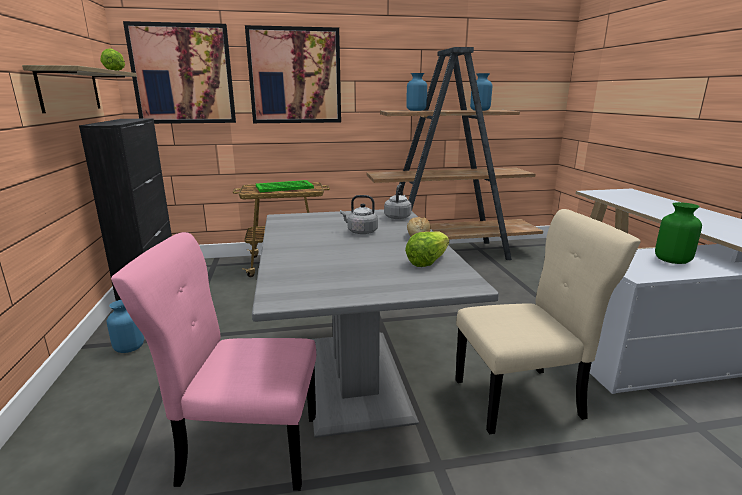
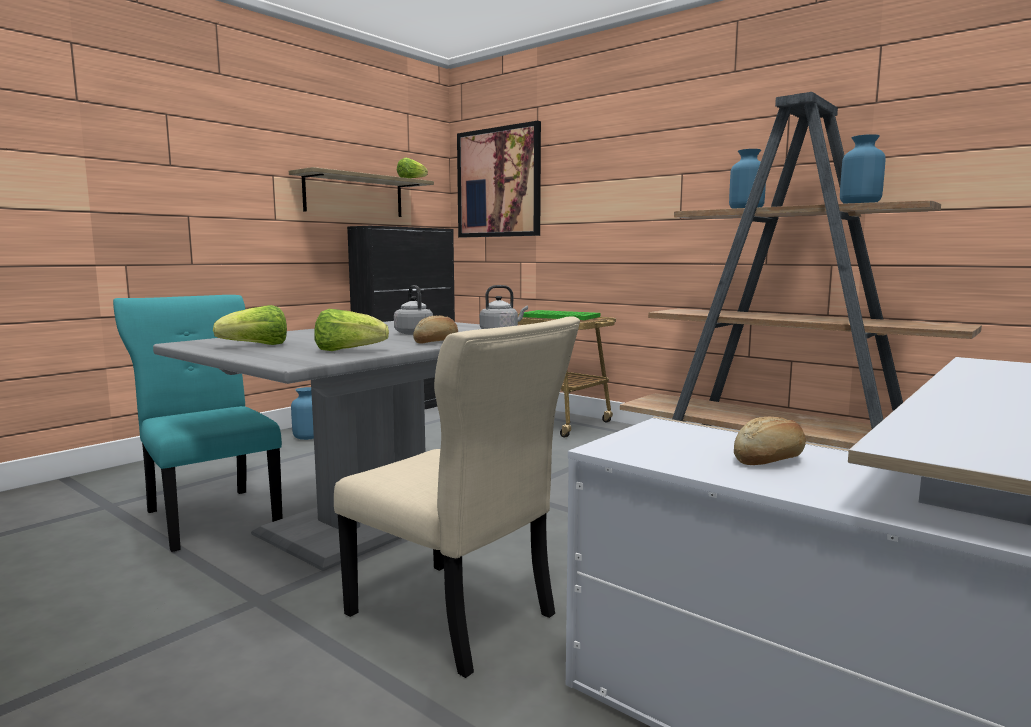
camera: 50 degrees right, 10 degrees down
(245, 448) = (211, 516): pink chair -> turquoise chair
(295, 76) = (605, 174): picture -> none
(351, 279) = (257, 346): none -> lettuce
(672, 260) = (770, 460): green vase -> bread

